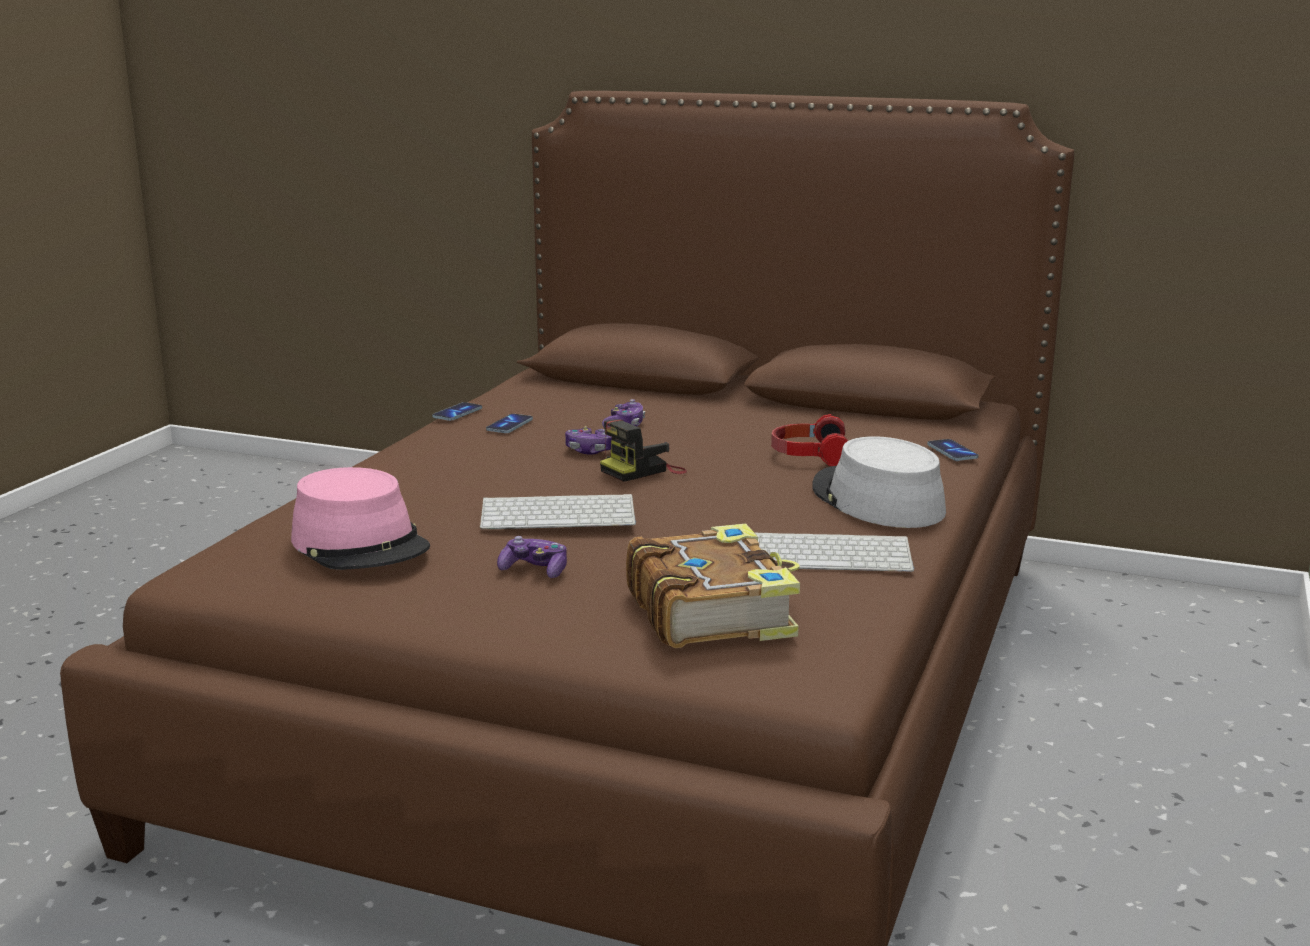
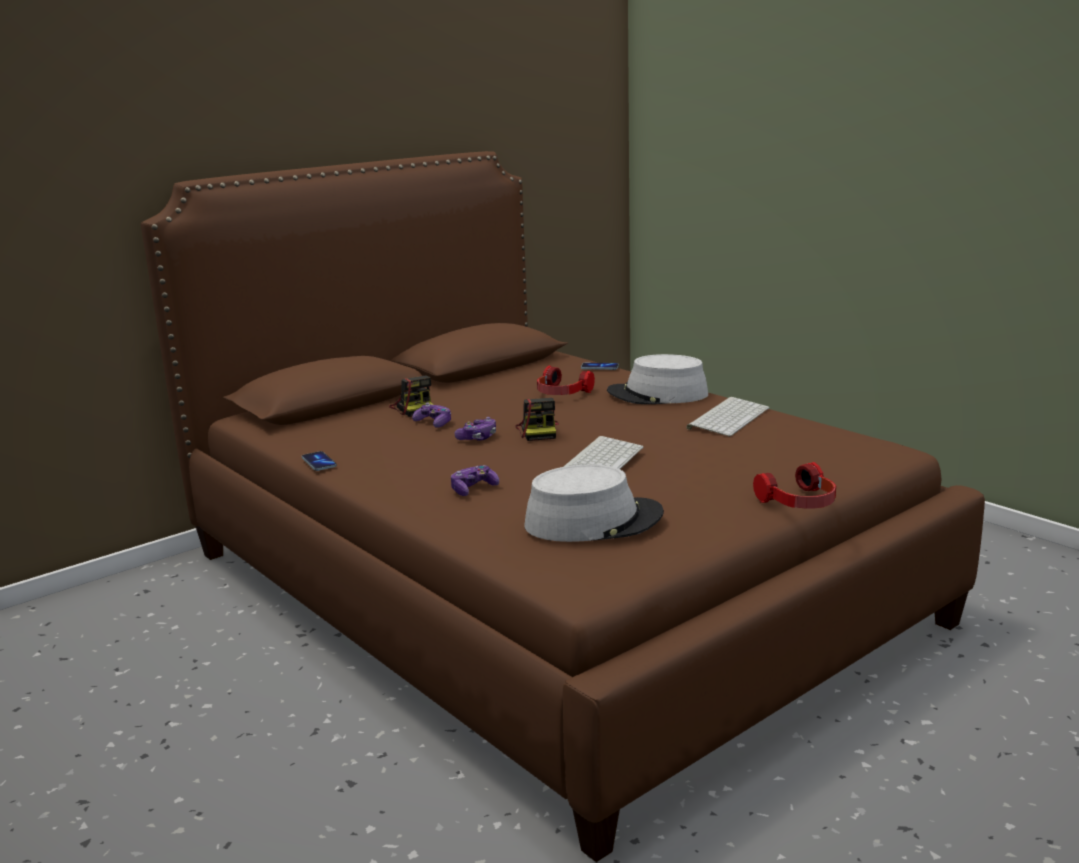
camera: 60 degrees left, 0 degrees up
(361, 543) = (593, 521): pink hat -> grey hat
(509, 425) = (379, 451): phone -> none
(518, 644) = (799, 503): none -> headphones
(534, 570) = (684, 483): game controller -> game controller (473, 489)
(662, 408) = (413, 408): none -> camera
(711, 611) = (788, 453): book -> none

